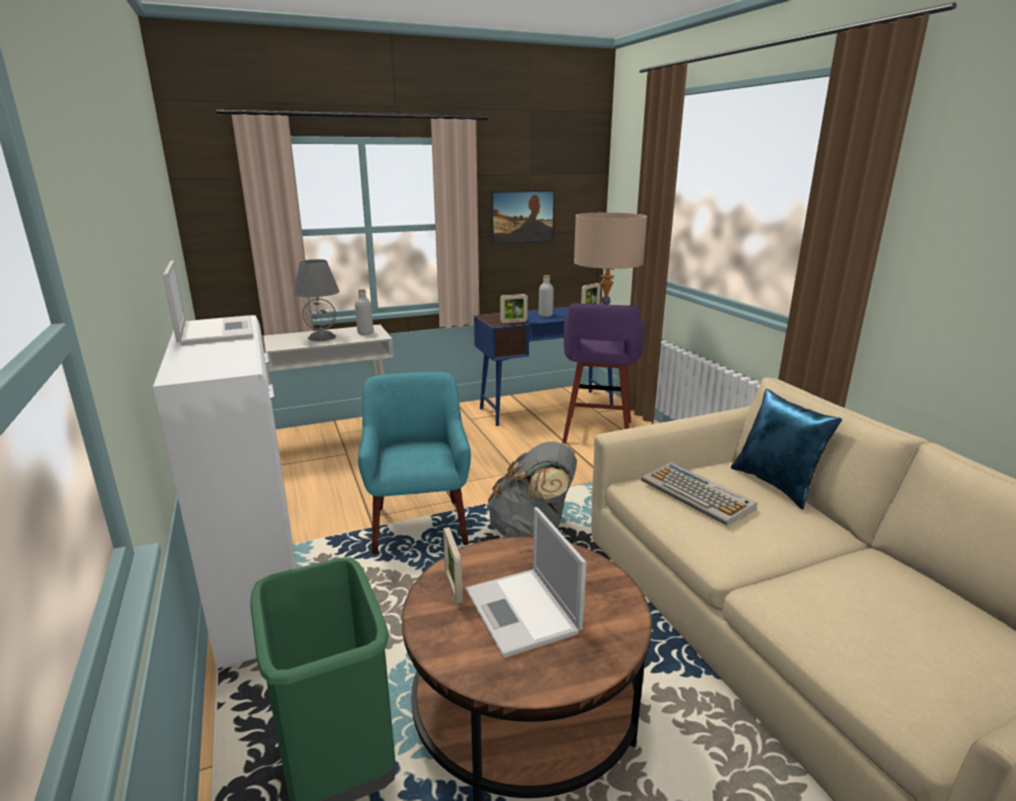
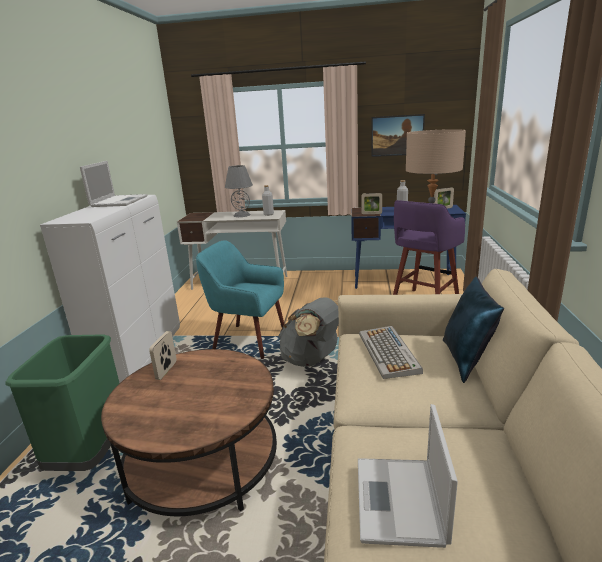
camera: 30 degrees right, 0 degrees up
(419, 525) = (248, 340): turquoise armchair -> turquoise armchair turned 90 degrees counterclockwise
(523, 612) = (184, 394): laptop -> laptop (400, 502)

